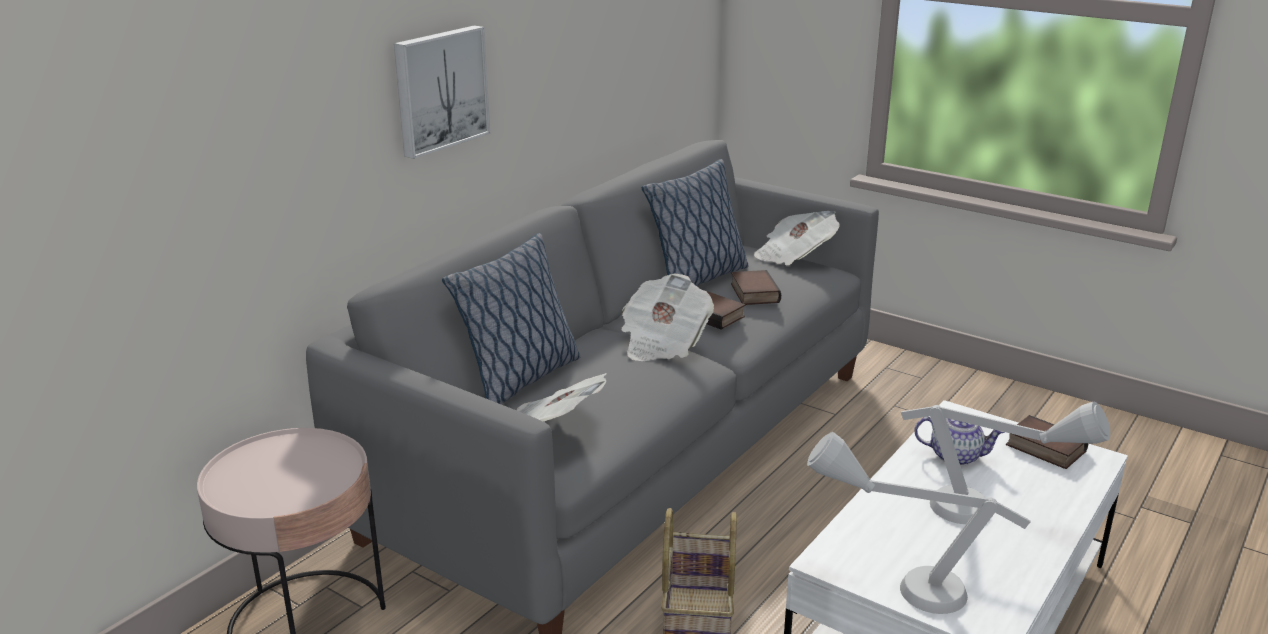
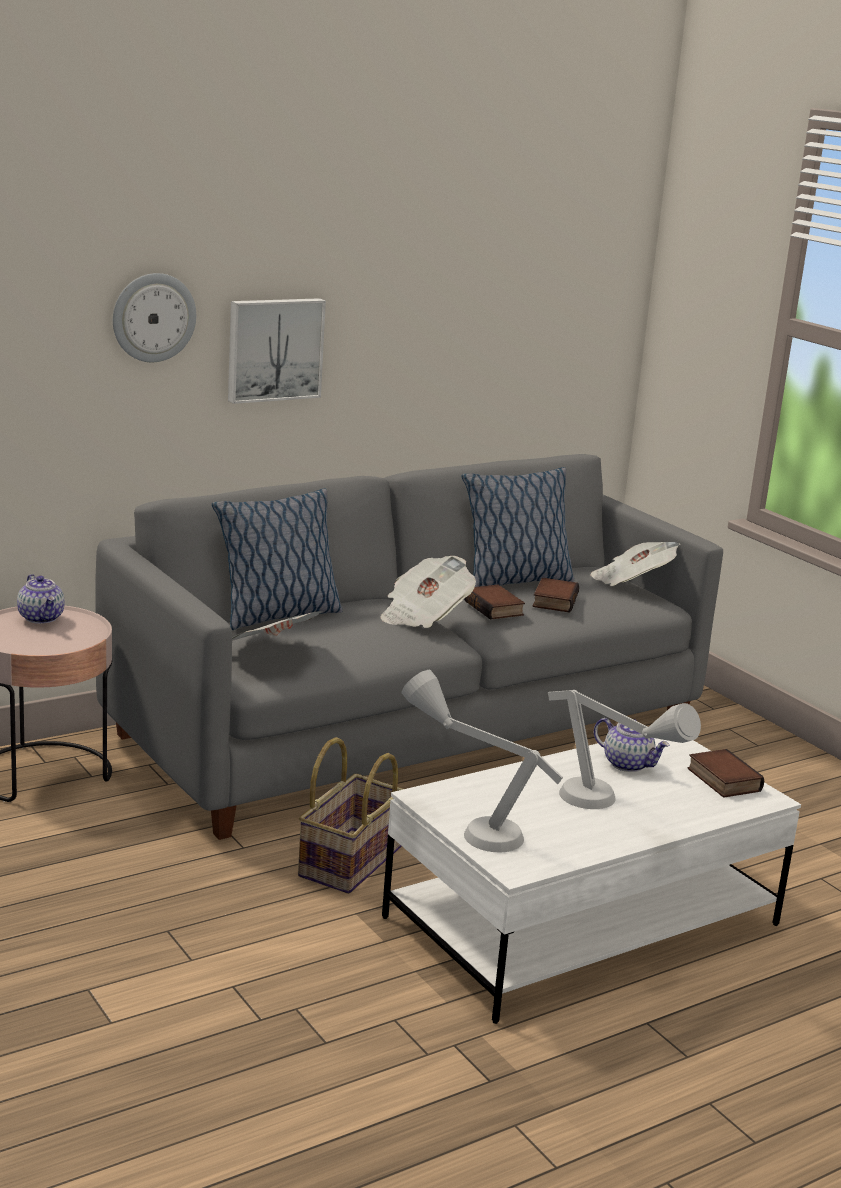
camera: 20 degrees right, 5 degrees down
(271, 454) = (42, 618): none -> teapot
(320, 76) = (153, 317): none -> wall clock

